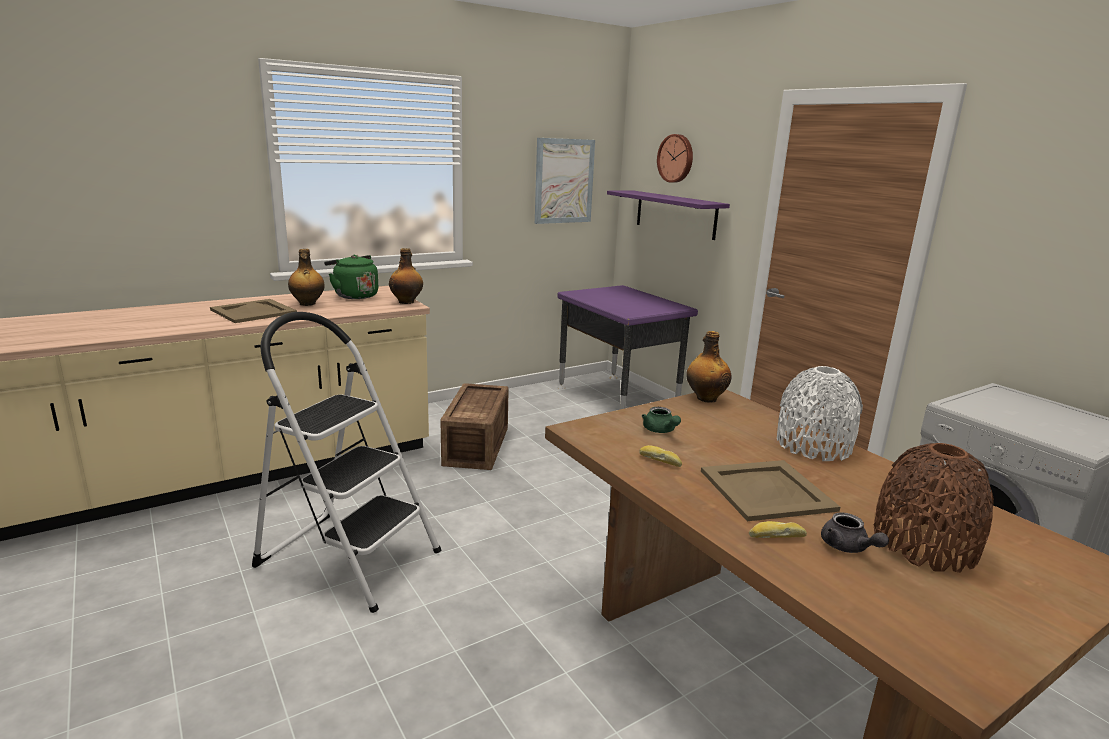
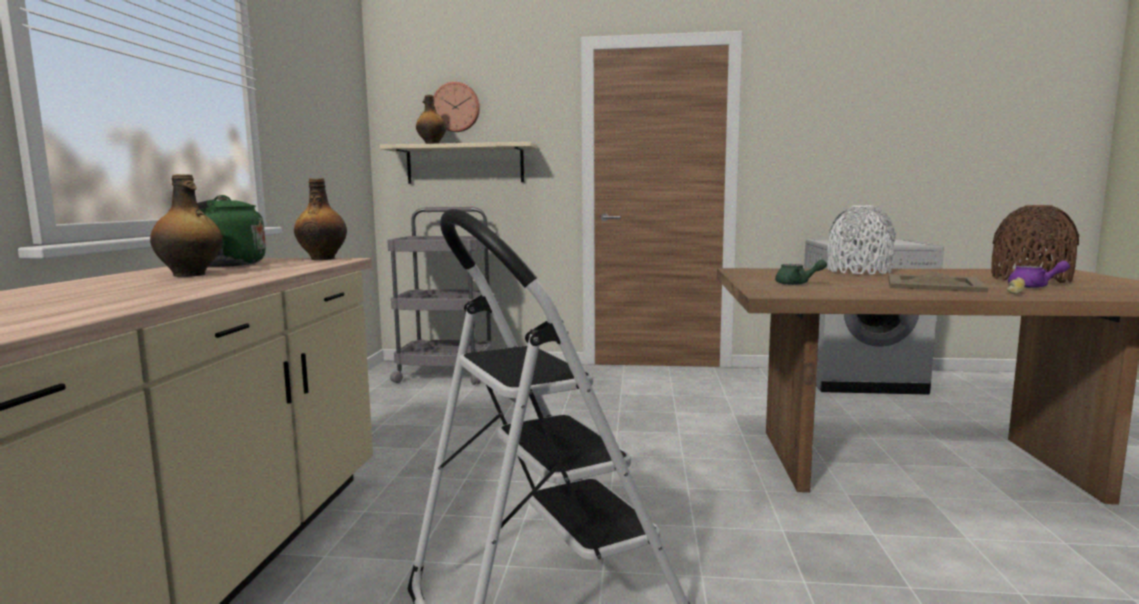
camera: 50 degrees left, 10 degrees down
(252, 311) = (133, 288): beige tray -> none
(478, 445) = (412, 451): crate -> none
(564, 181) = (335, 132): picture -> none
(618, 398) = (446, 373): purple desk -> grey cart
(660, 461) = (861, 290): bread -> none
(675, 214) = (465, 164): purple shelf -> beige shelf
(705, 398) = (739, 272): bottle -> bottle (431, 144)
(848, 548) = (1034, 287): grey teapot -> purple teapot

